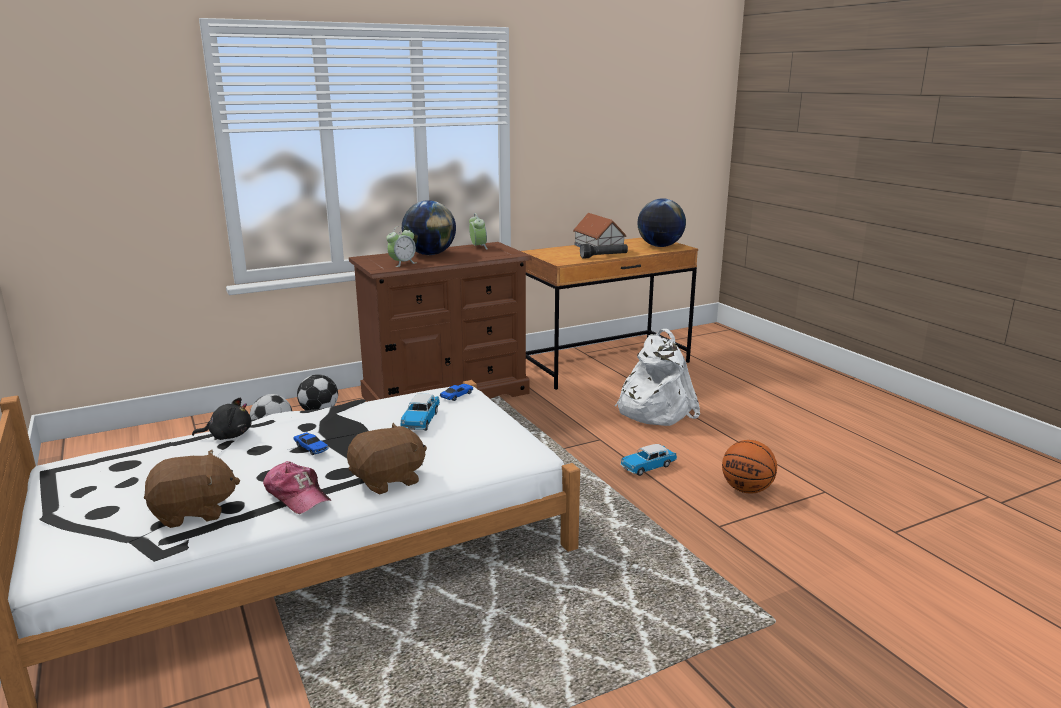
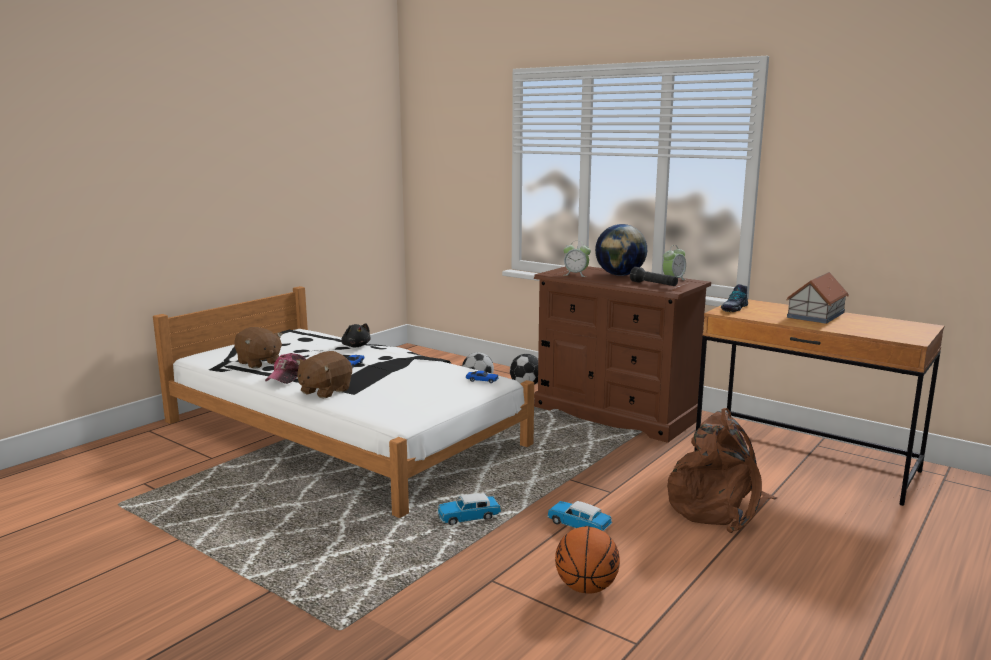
camera: 65 degrees right, 5 degrees down
(388, 480) = (324, 391): brown plush toy -> brown plush toy turned 90 degrees clockwise
(420, 421) = (424, 380): toy car -> toy car (468, 517)
(553, 257) = (734, 308): none -> shoe
(604, 257) = (779, 320): black flashlight -> black flashlight (653, 285)
(653, 410) = (718, 506): white backpack -> brown backpack
(660, 246) = (889, 332): globe -> none

